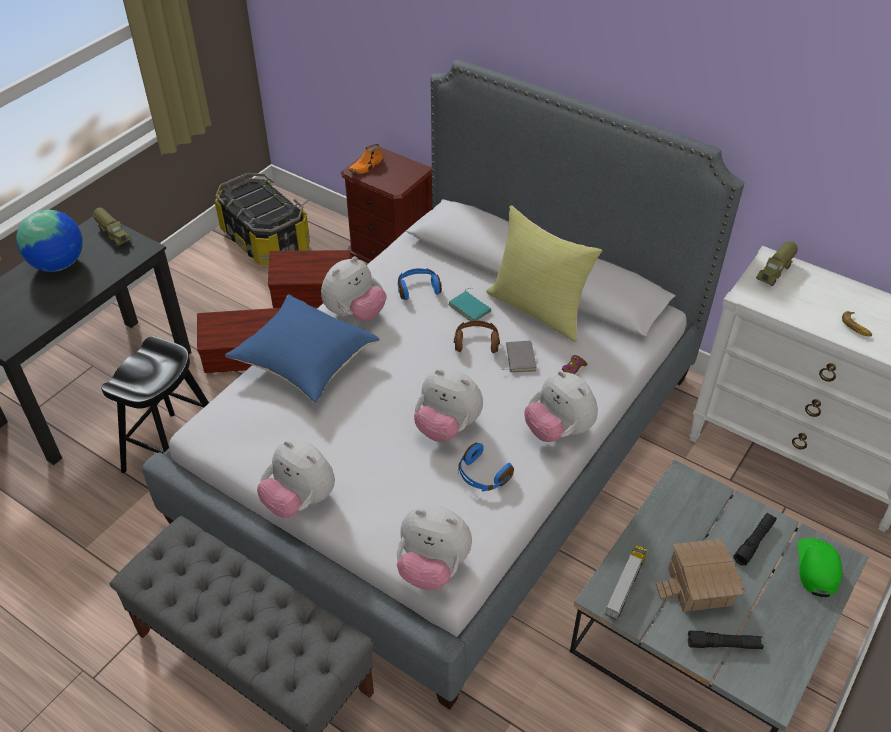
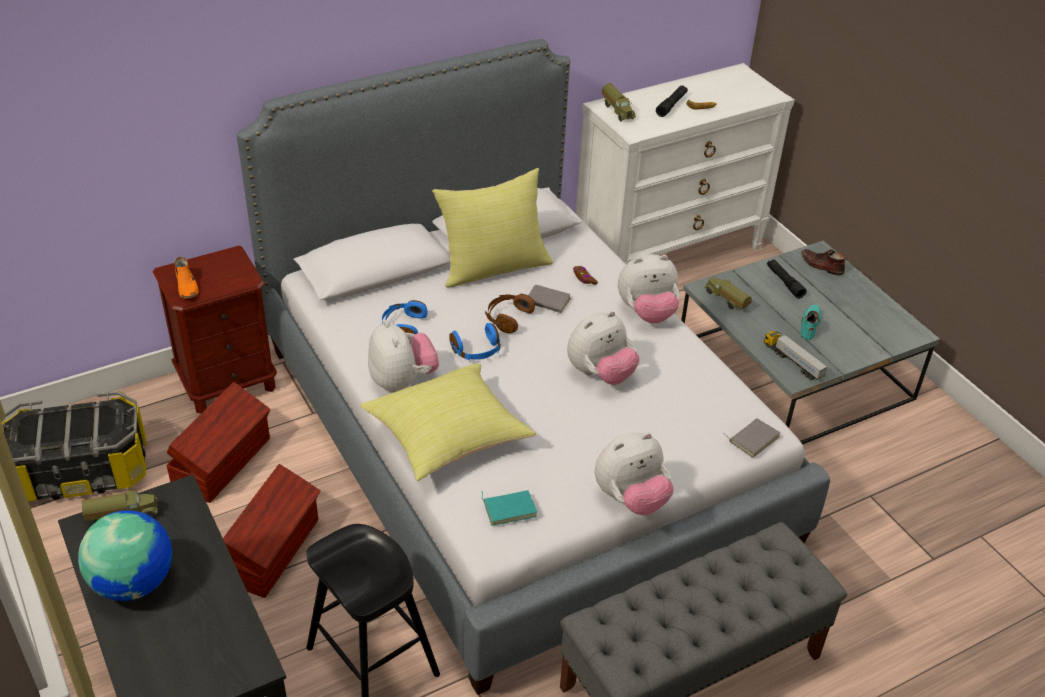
camera: 65 degrees left, 5 degrees down
(303, 363) = (447, 439): blue pillow -> yellow pillow
(432, 567) = (753, 438): plush toy -> grey book
(470, 308) = (458, 305): turquoise book -> turquoise book (509, 508)
(482, 476) = (670, 374): blue headphones -> blue headphones (477, 351)
(678, 500) = (726, 300): none -> toy truck
(699, 585) = (809, 325): toy house -> turquoise shoe
(723, 644) = (865, 336): black flashlight -> black flashlight (671, 105)
(817, 568) = (821, 265): green cap -> brown shoe

